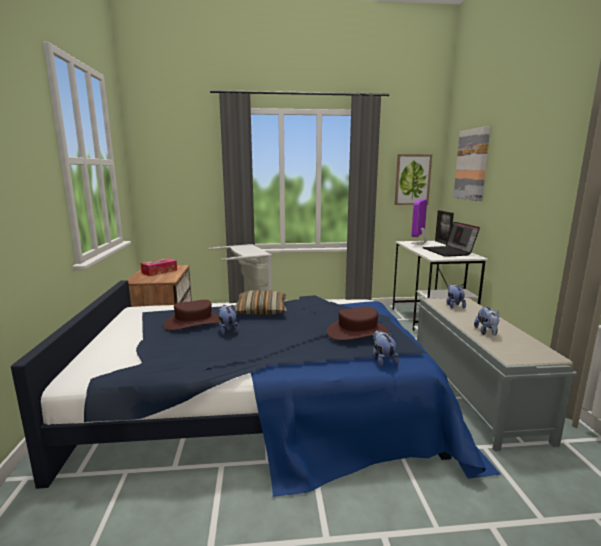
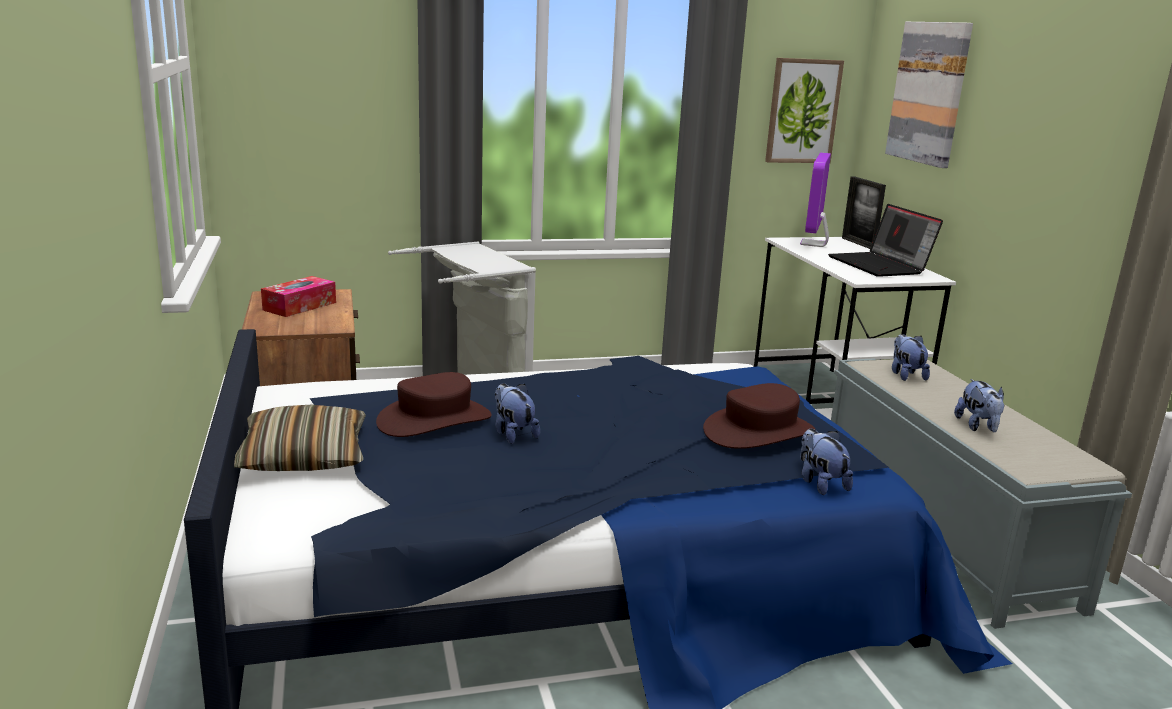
camera: 10 degrees left, 5 degrees up
(261, 310) = (552, 390): pillow -> pillow (304, 456)

